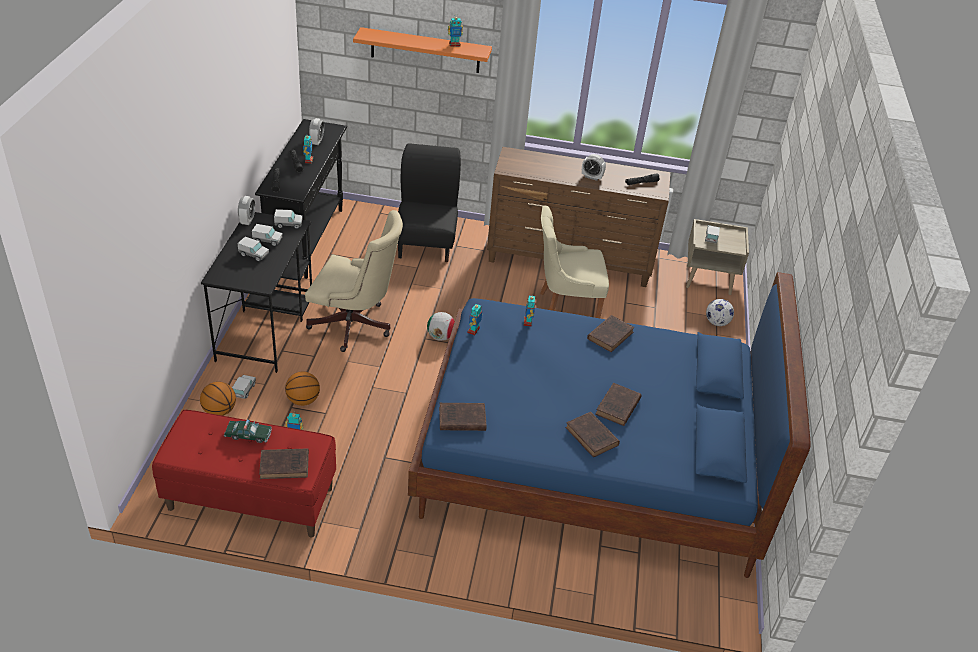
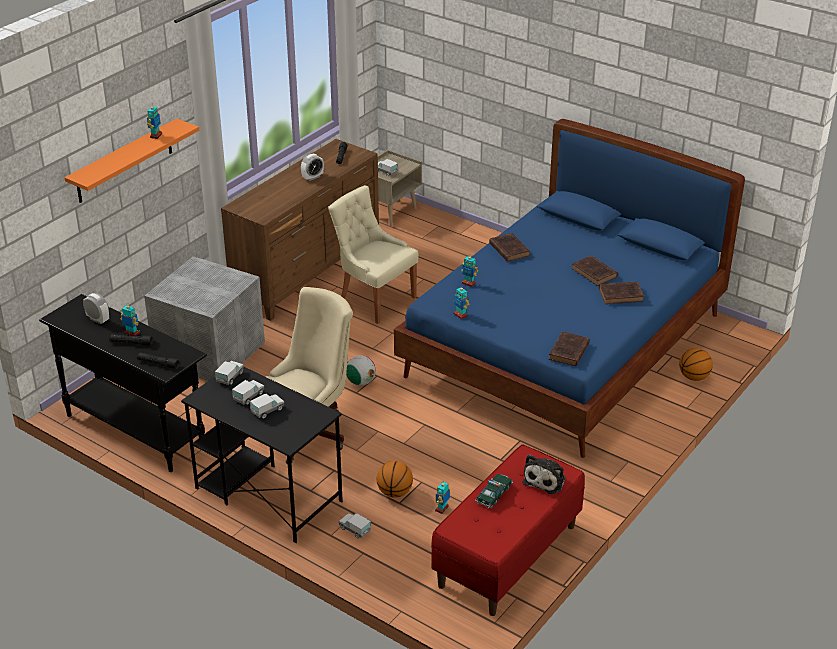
camera: 60 degrees left, 5 degrees down
(219, 411) = (375, 553): basketball -> basketball (693, 377)
(247, 220) = (201, 403): alarm clock -> none
(286, 466) = (545, 479): brown book -> plush toy
(426, 243) = (209, 350): black chair -> grey storage box
(565, 310) = (374, 299): beige chair -> beige chair turned 105 degrees clockwise
(717, 322) = (446, 228): football -> none

